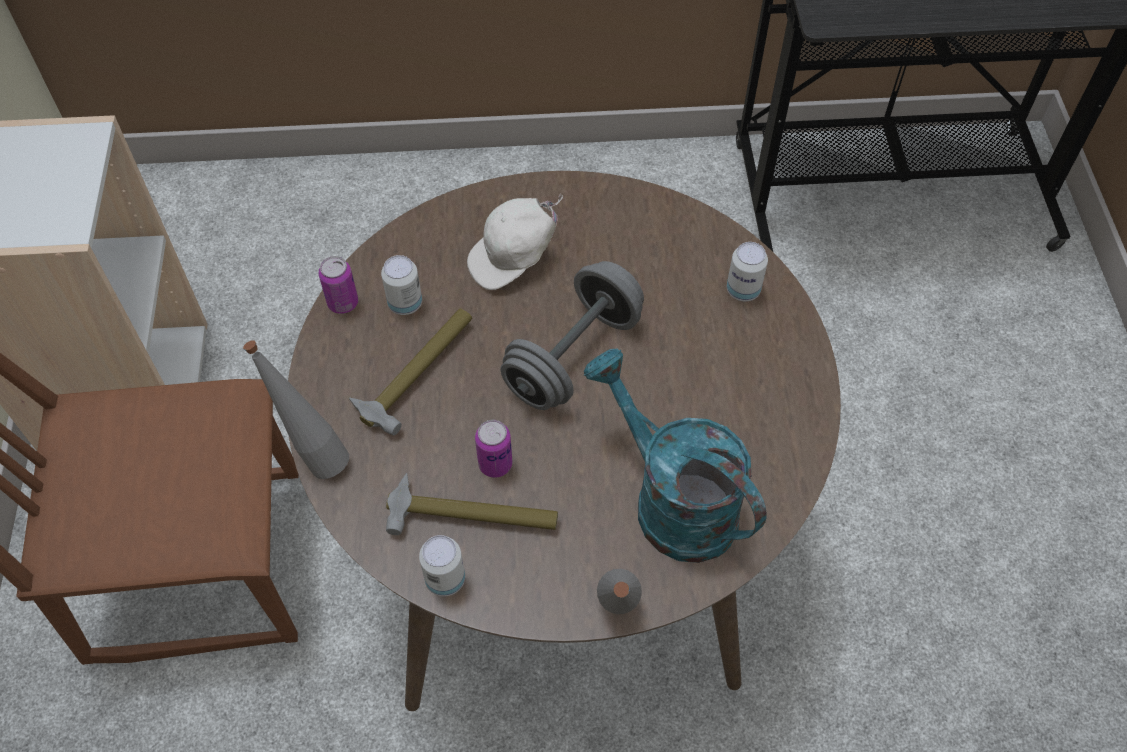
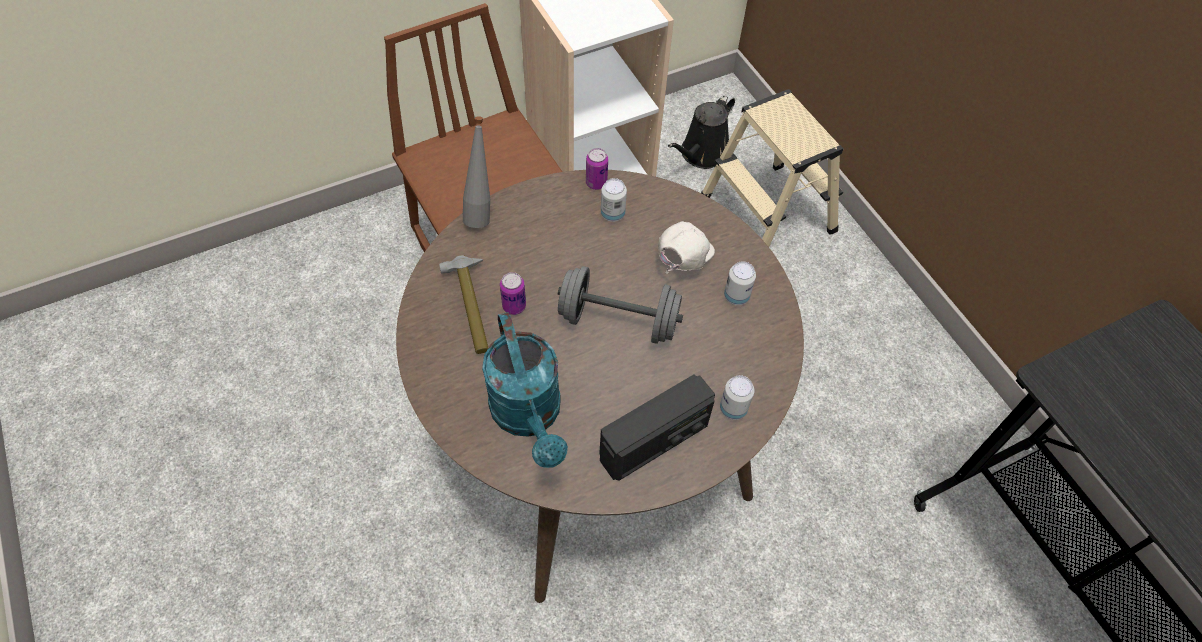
camera: 65 degrees right, 0 degrees up
(198, 255) = (702, 154): none -> black watering can
(335, 228) = (767, 214): none -> beige step ladder
(418, 373) = (563, 241): hammer -> none
(445, 579) = (422, 309): can -> can (736, 296)
(515, 259) = (682, 259): white cap -> white cap turned 90 degrees clockwise
(616, 619) = (428, 412): grey bottle -> none
(671, 500) = (529, 416): turquoise watering can -> turquoise watering can turned 135 degrees clockwise
(757, 381) = (654, 442): none -> radio

